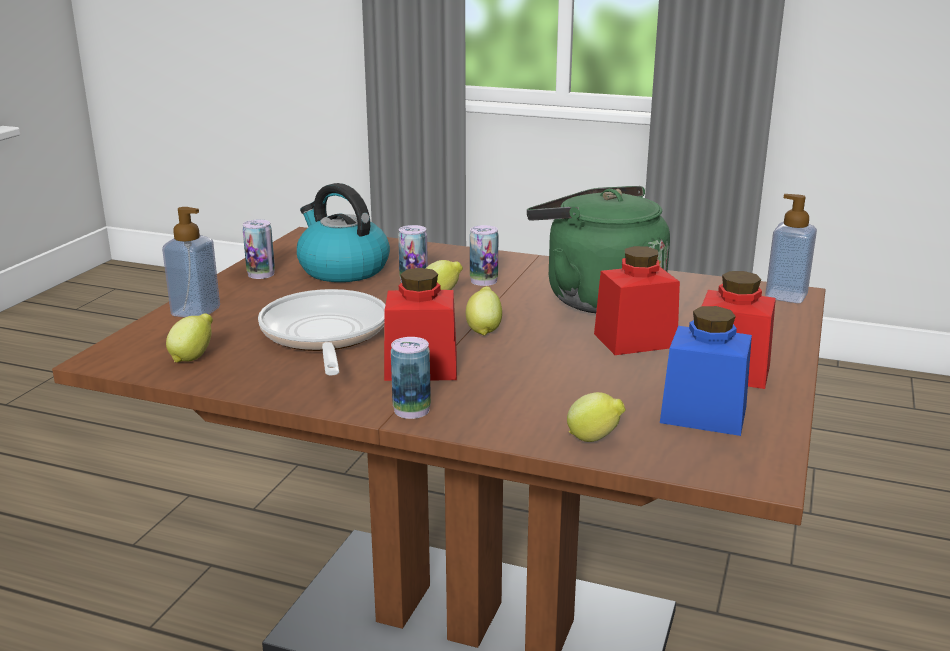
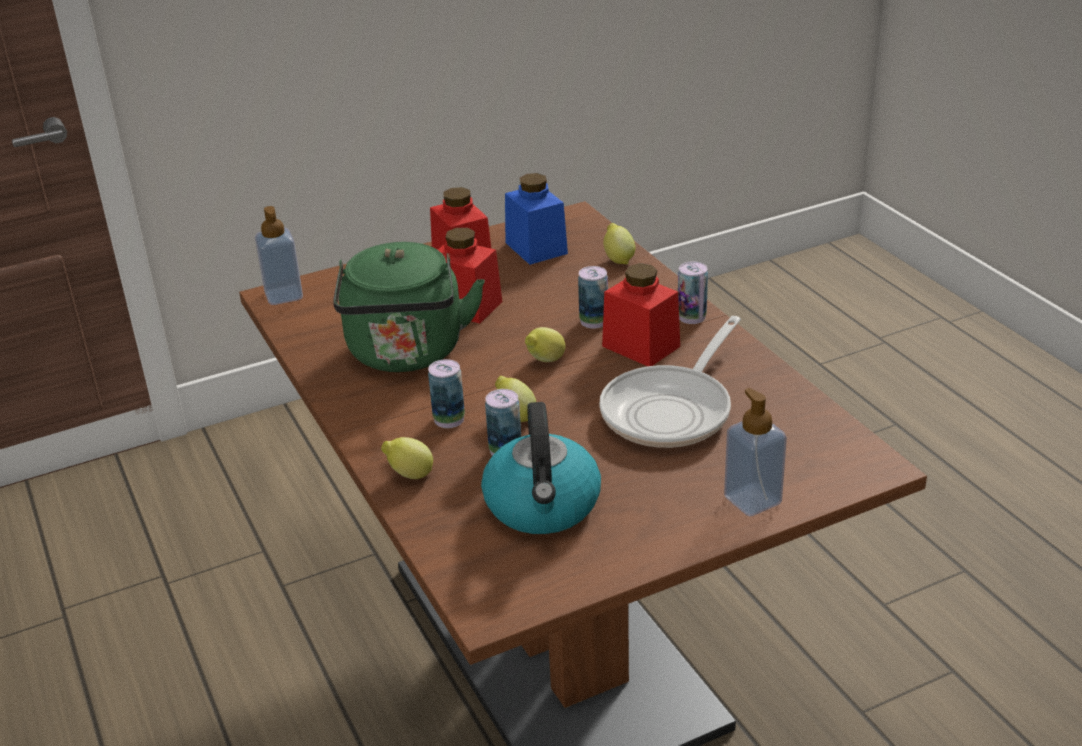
camera: 135 degrees left, 10 degrees up
(193, 357) = (799, 432): lemon -> lemon (409, 475)
(261, 274) = (632, 540): can -> can (593, 321)

